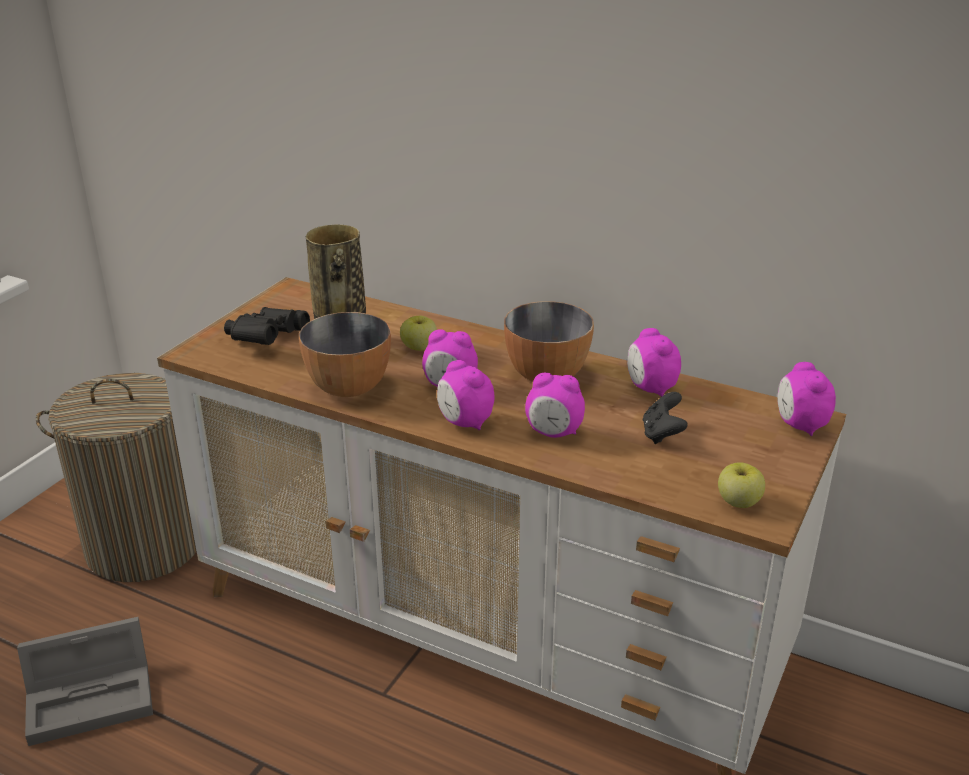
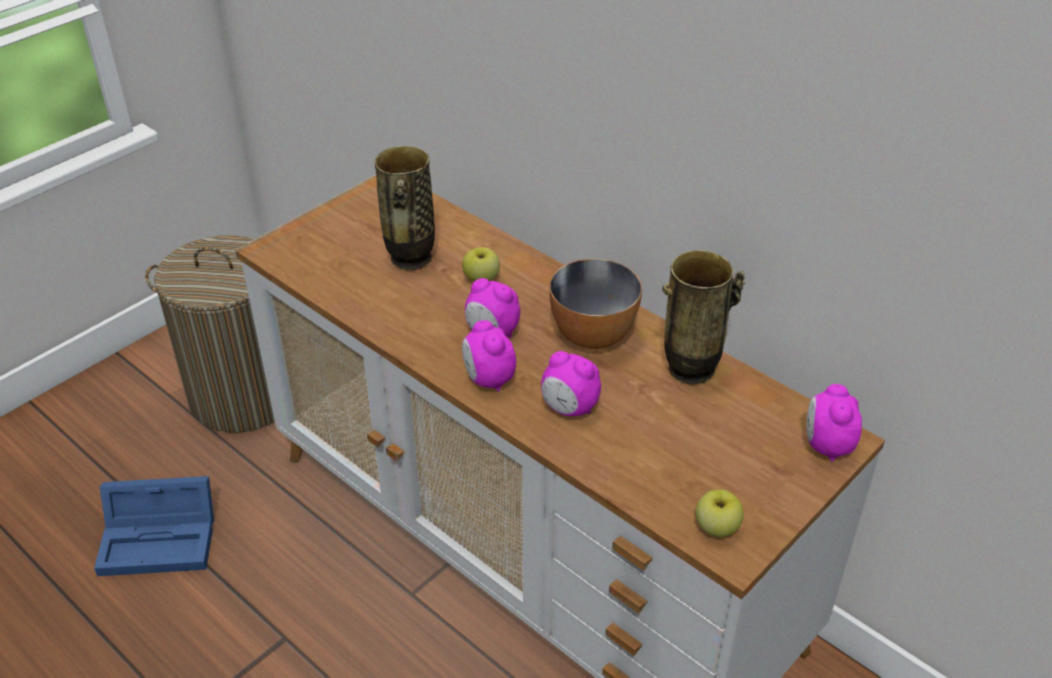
camera: 15 degrees right, 10 degrees up
(94, 695) = (162, 539): grey storage box -> blue storage box
(266, 340) = (340, 245): black binoculars -> none
(349, 387) = (396, 317): bowl -> none
(650, 388) = (691, 370): alarm clock -> vase
(662, 434) = (677, 430): black game controller -> none

